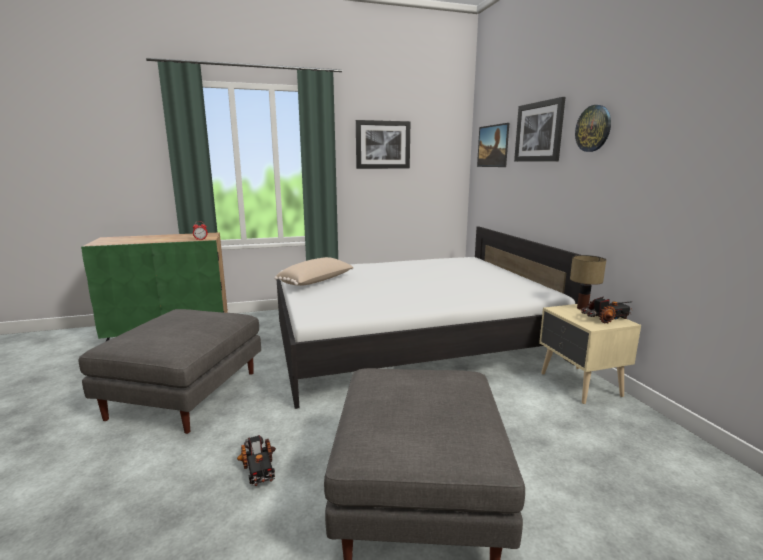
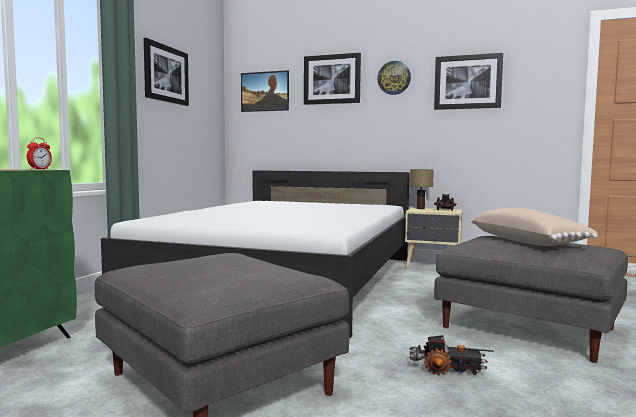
camera: 55 degrees left, 10 degrees down
(317, 282) = (215, 221): beige pillow -> beige pillow (528, 242)
(679, 133) = (467, 82): none -> picture

